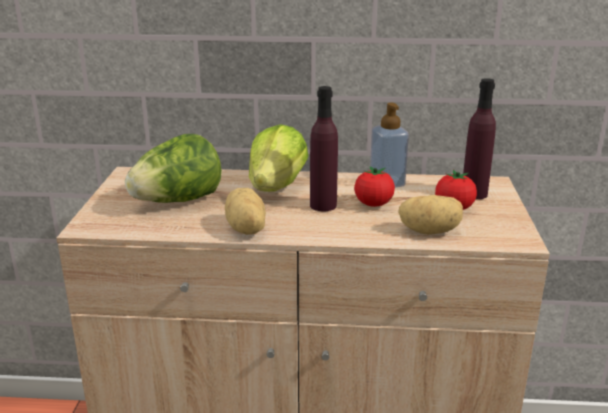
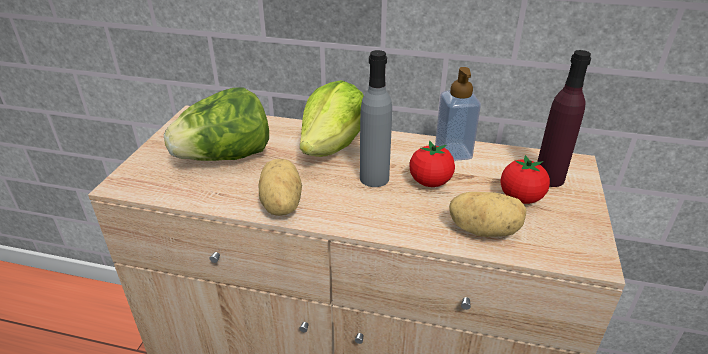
camera: 10 degrees right, 10 degrees up
(323, 205) = (374, 178): purple bottle -> grey bottle

